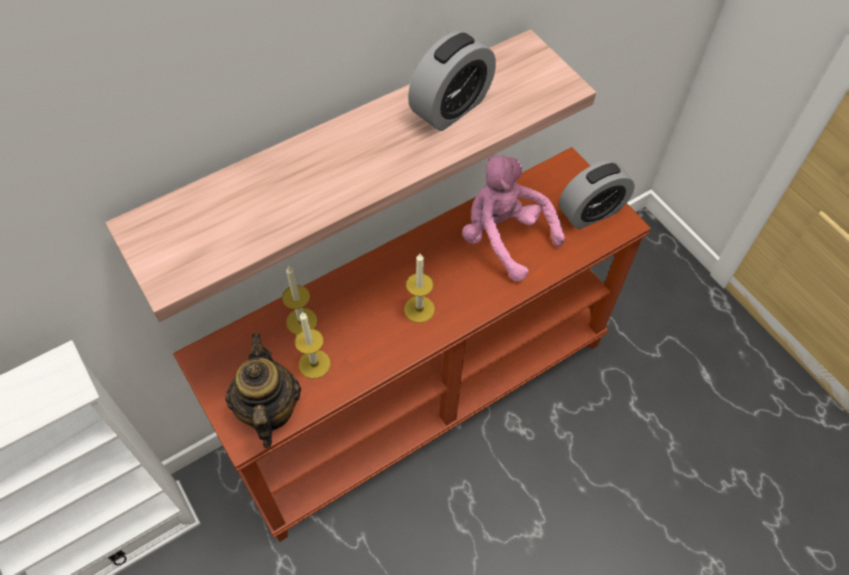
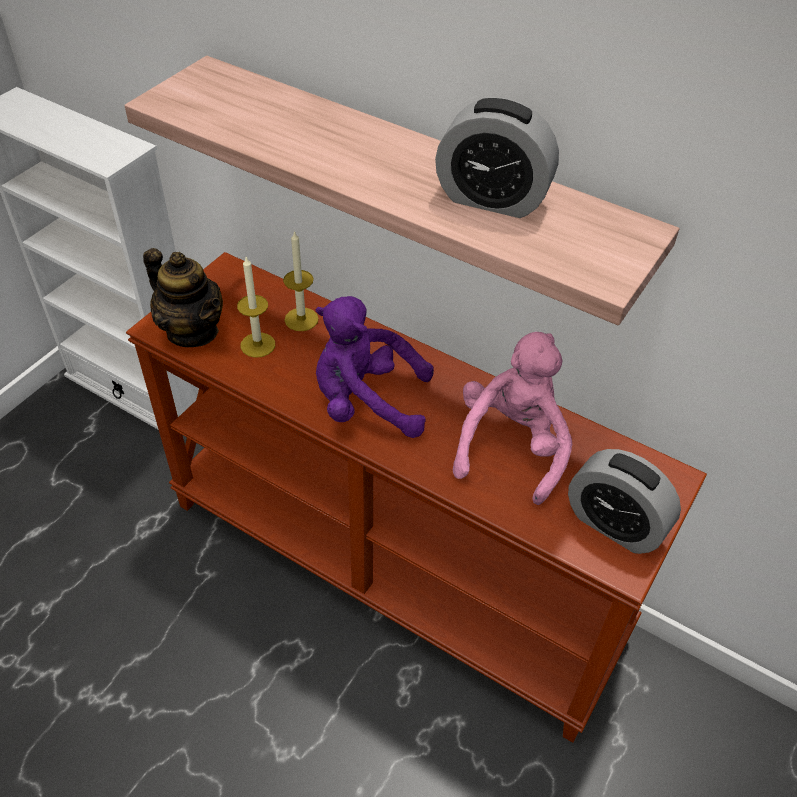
camera: 65 degrees right, 10 degrees down
(268, 410) = (192, 331): teapot -> teapot turned 75 degrees clockwise
(419, 309) = (366, 402): candle -> purple plush toy

